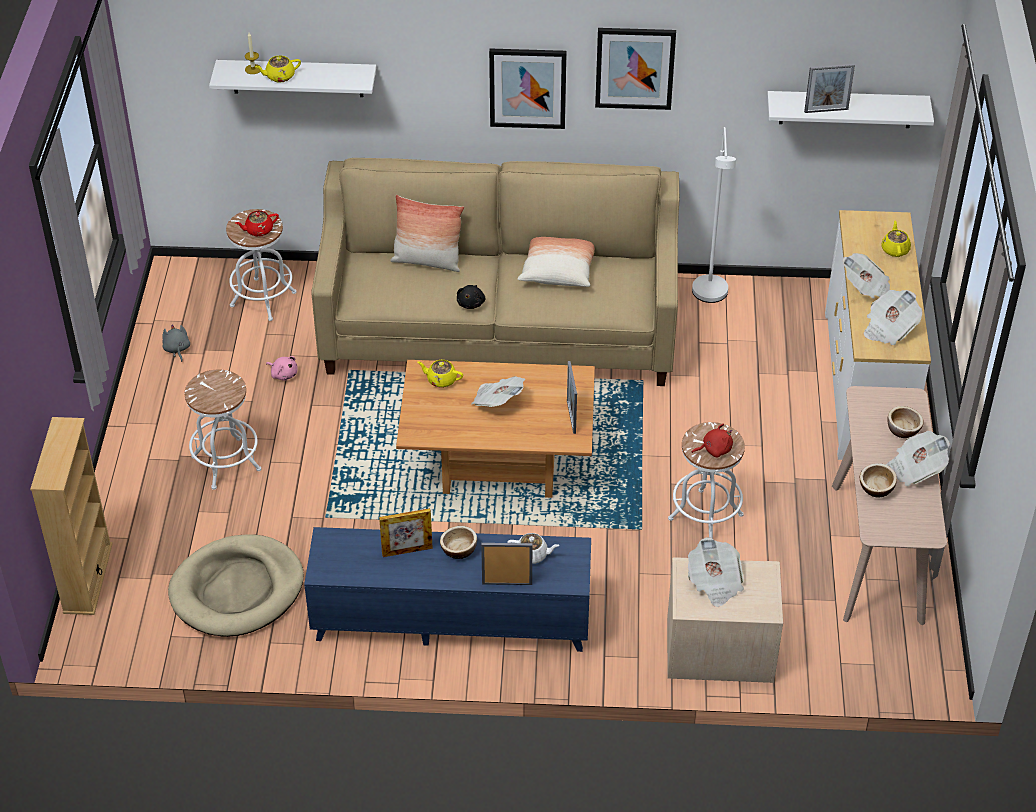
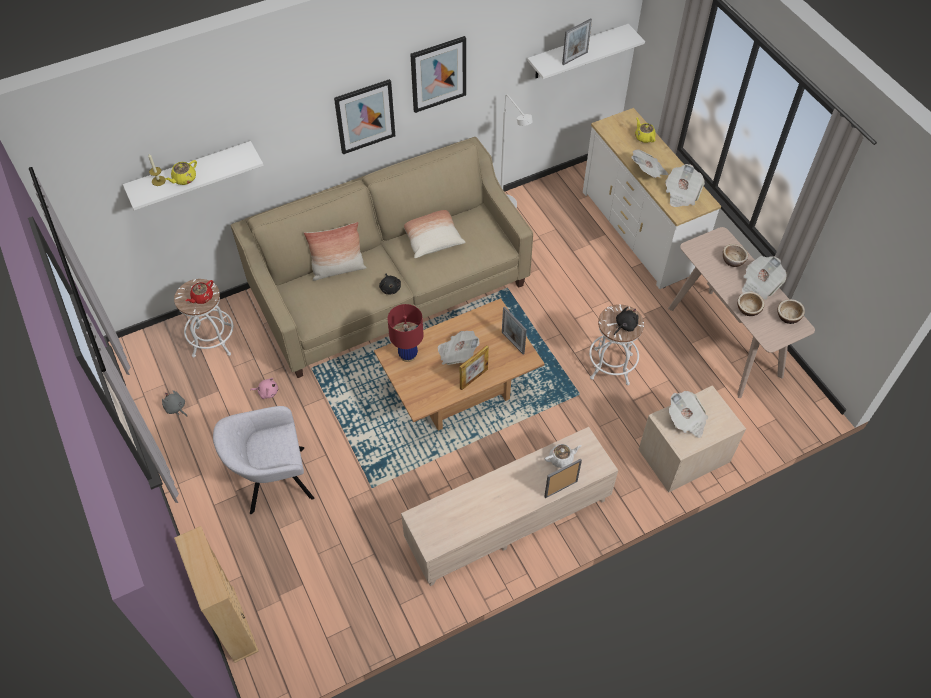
camera: 30 degrees left, 10 degrees up
(226, 463) = (273, 480): white stool -> grey armchair
(237, 590) = (349, 575): beige dog bed -> none
(407, 551) = (478, 499): picture frame -> picture frame (473, 379)
(441, 380) = (408, 355): yellow teapot -> red table lamp
(451, 620) = (508, 522): blue tv stand -> beige tv stand
(459, 550) = (512, 479): bowl -> bowl (788, 316)
(714, 449) = (625, 325): red plush toy -> black plush toy

